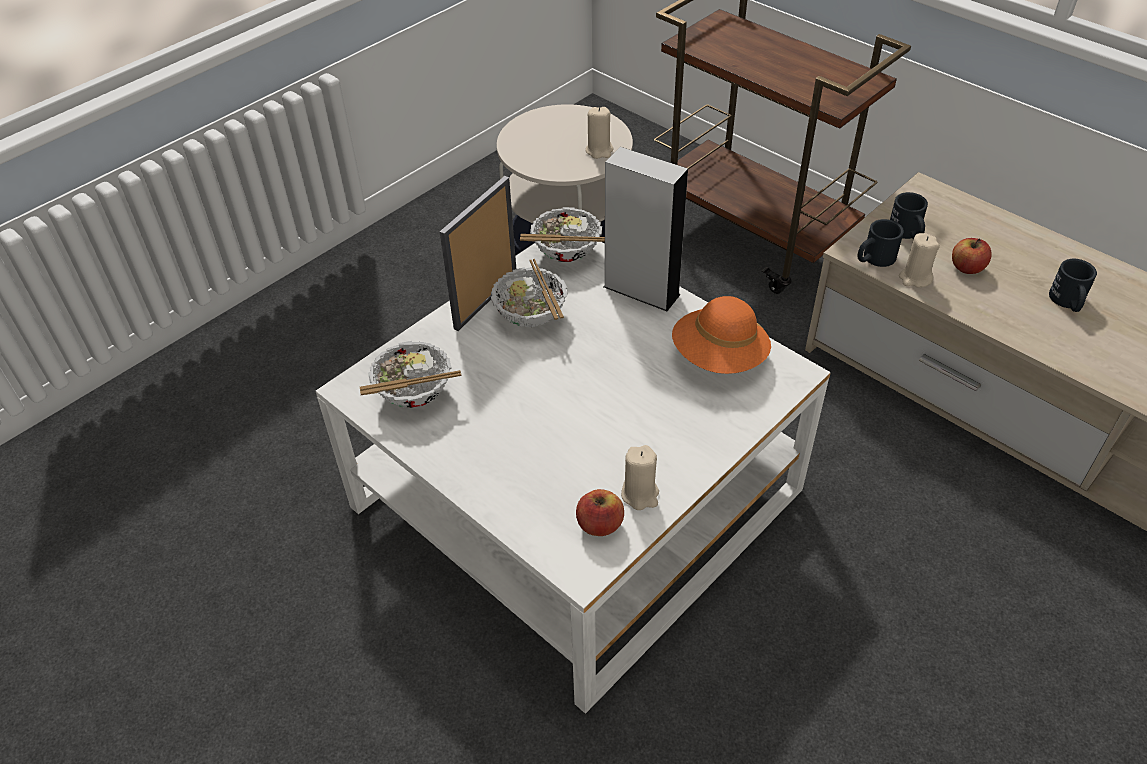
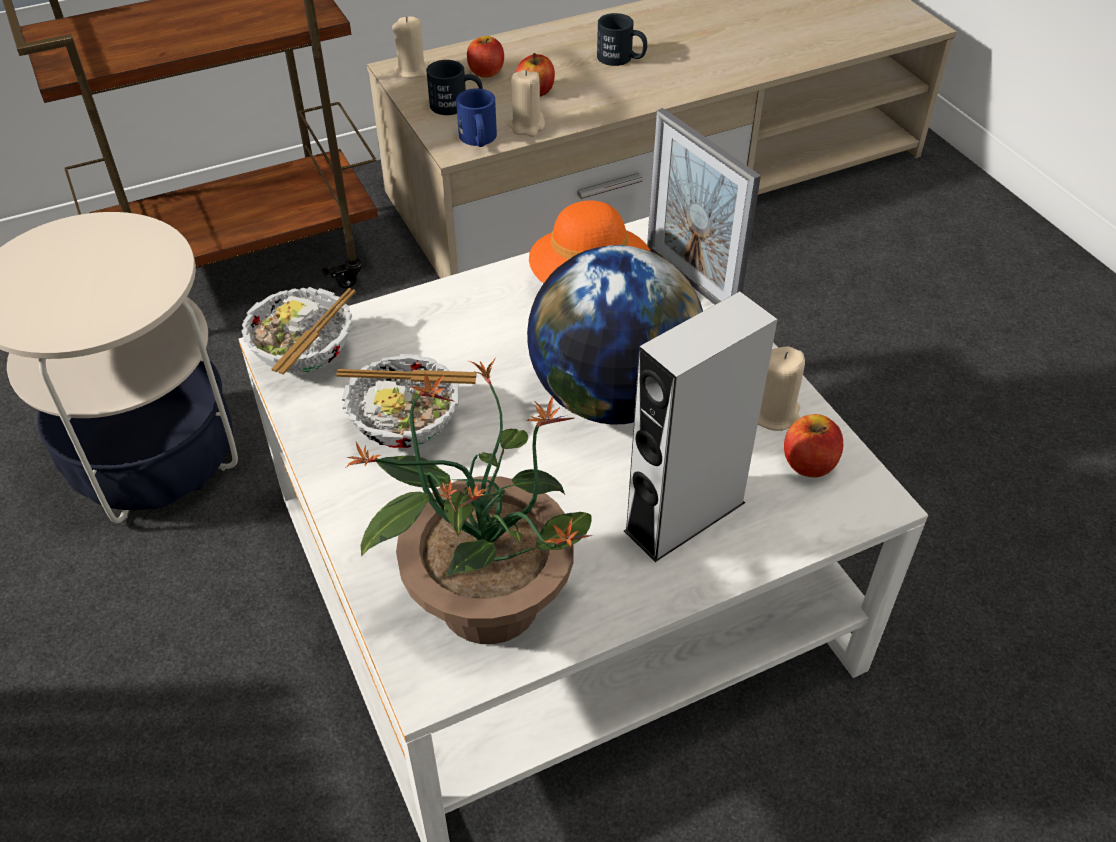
camera: 70 degrees left, 0 degrees up
(414, 393) = (487, 599): bowl -> potted plant
(486, 301) = (343, 467): picture frame -> picture frame (691, 282)
(599, 150) = (140, 250): beige candle -> beige candle (412, 71)
(608, 401) = (612, 397): none -> globe
(641, 290) = (432, 309): grey speaker -> grey speaker (684, 516)
(874, 259) = (478, 140): black mug -> blue mug
(967, 233) = (486, 72): none -> apple

